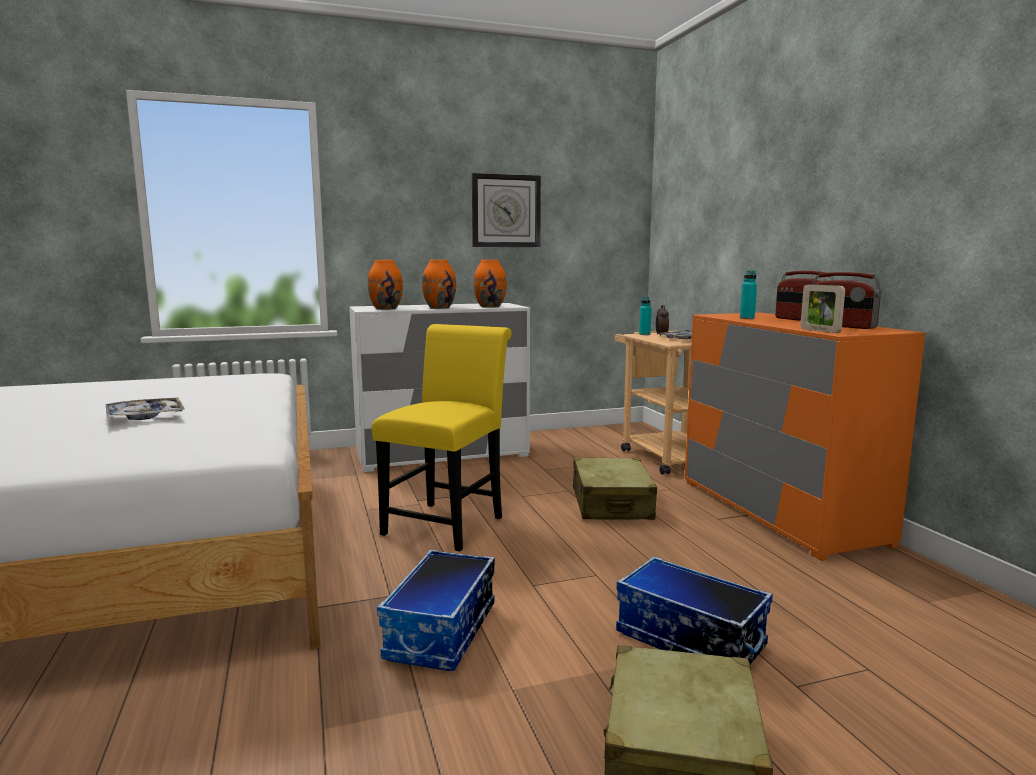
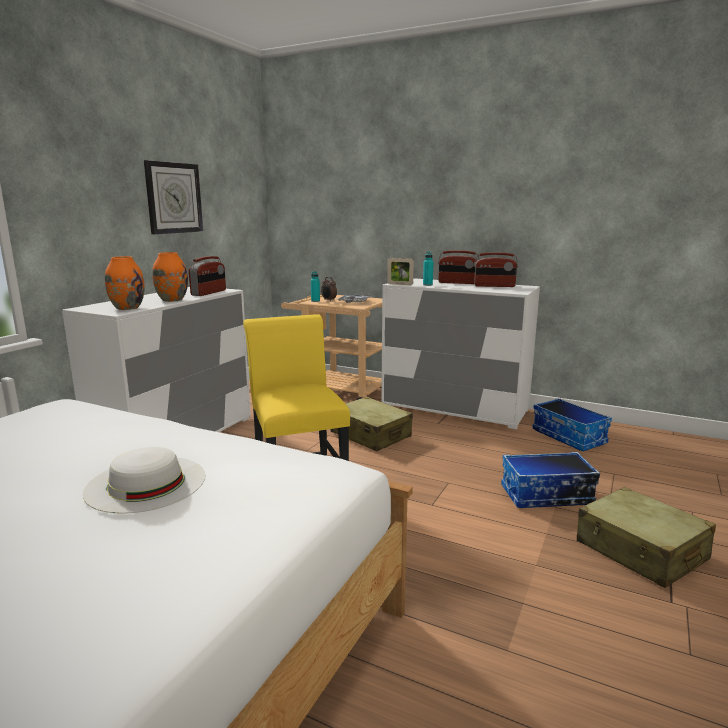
camera: 45 degrees left, 5 degrees up
(145, 416) = (146, 483): tray -> white hat
(443, 632) = (446, 558): storage box -> storage box (569, 437)
(490, 306) = (209, 293): orange vase -> radio
(778, 511) = (454, 408): orange dresser -> white dresser
(820, 331) = (504, 291): picture frame -> picture frame (400, 284)

